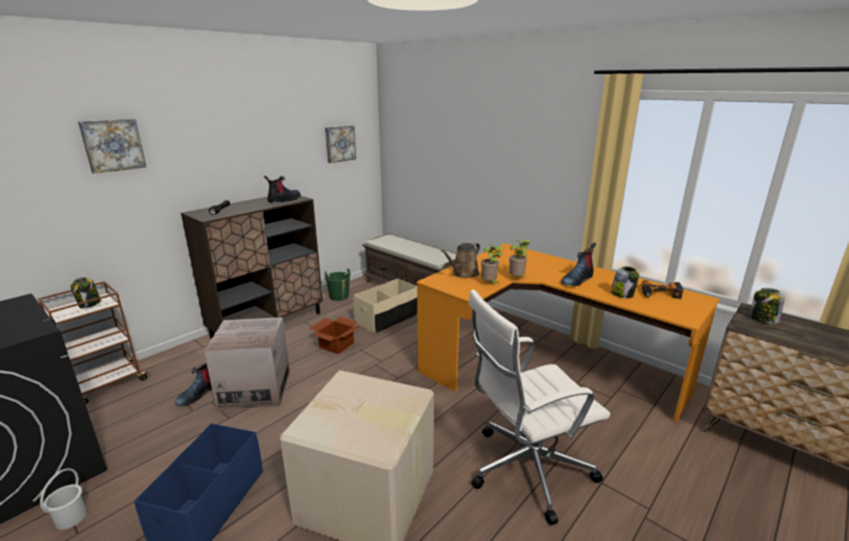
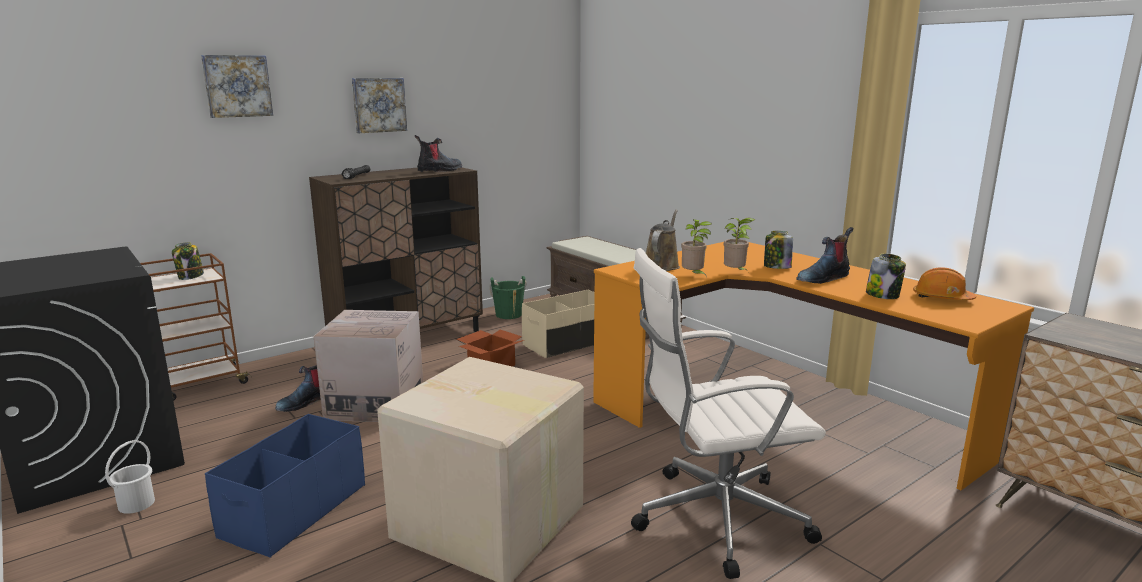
camera: 10 degrees right, 5 degrees down
(339, 143) = (523, 106): picture -> picture (378, 105)
(463, 274) = (661, 265): brown watering can -> brown watering can turned 150 degrees clockwise
(660, 294) = (941, 298): power drill -> orange hard hat
(763, 320) = (1088, 330): jar -> jar (776, 267)

